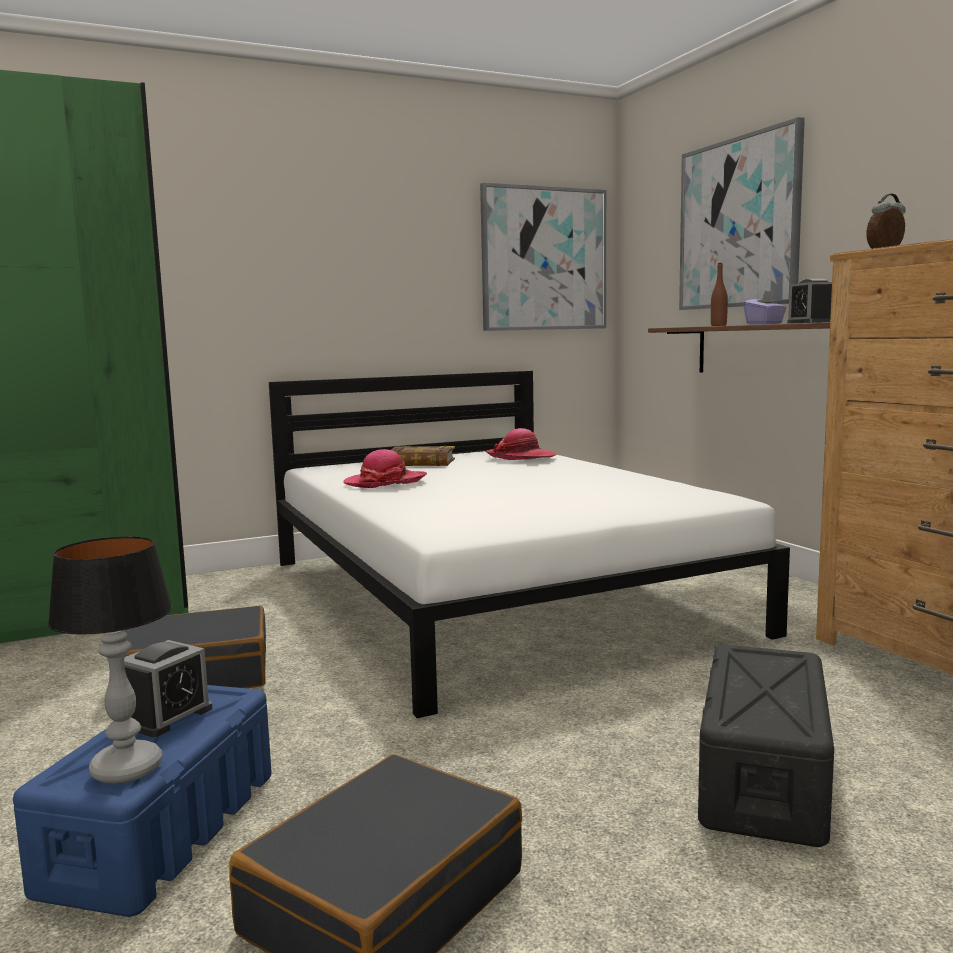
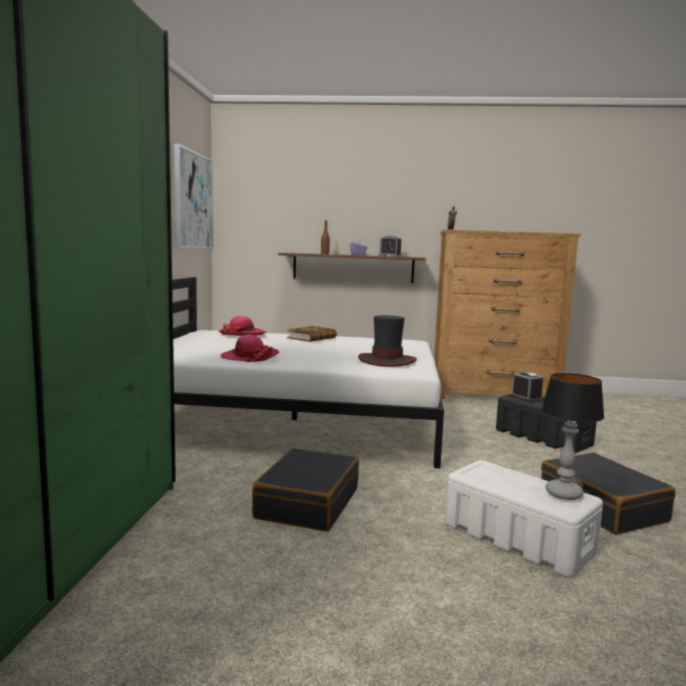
camera: 60 degrees left, 0 degrees up
(164, 829) = (516, 538): blue storage box -> white storage box
(167, 716) = (502, 480): alarm clock -> alarm clock (526, 398)
(421, 462) = (198, 344): book -> book (312, 338)
(492, 515) = (387, 361): none -> hat
(738, 223) = (322, 199): picture -> none

